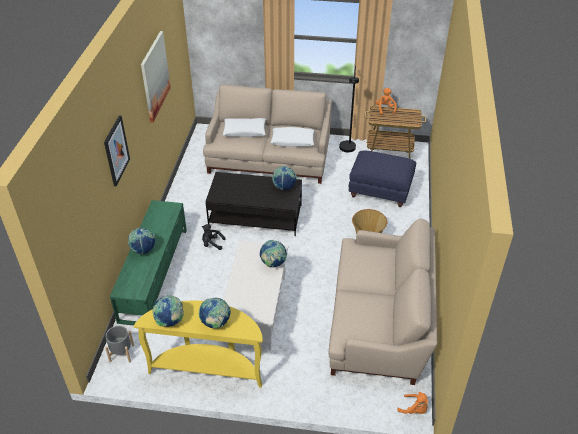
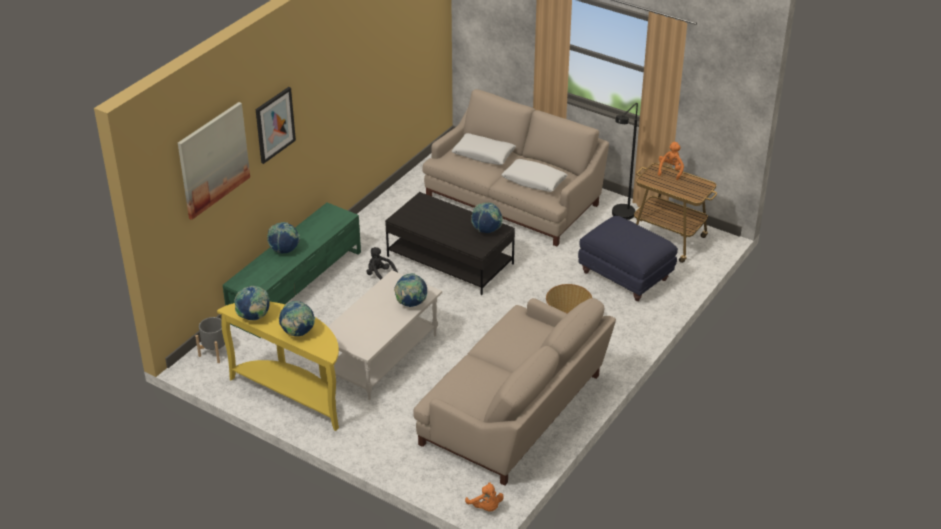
camera: 25 degrees right, 5 degrees down
(154, 76) = (368, 56): picture -> picture (213, 159)

